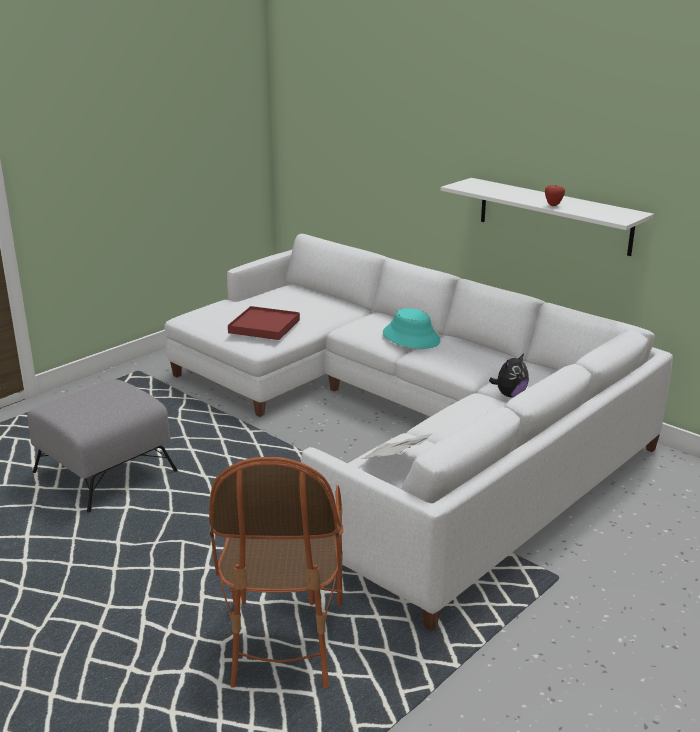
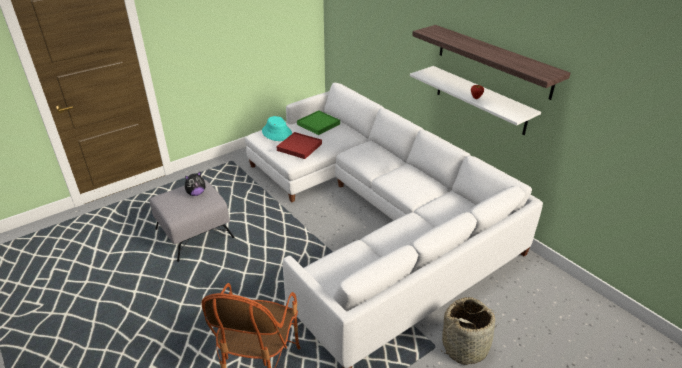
camera: 10 degrees right, 10 degrees up
(284, 296) = (318, 124): none -> green tray
(396, 463) = (344, 266): newspaper -> none
(411, 337) = (385, 164): turquoise hat -> turquoise hat (277, 132)
(509, 395) = (432, 217): plush toy -> plush toy (196, 193)
(570, 151) = (493, 60): none -> shelf
(605, 572) = (465, 346): none -> basket

